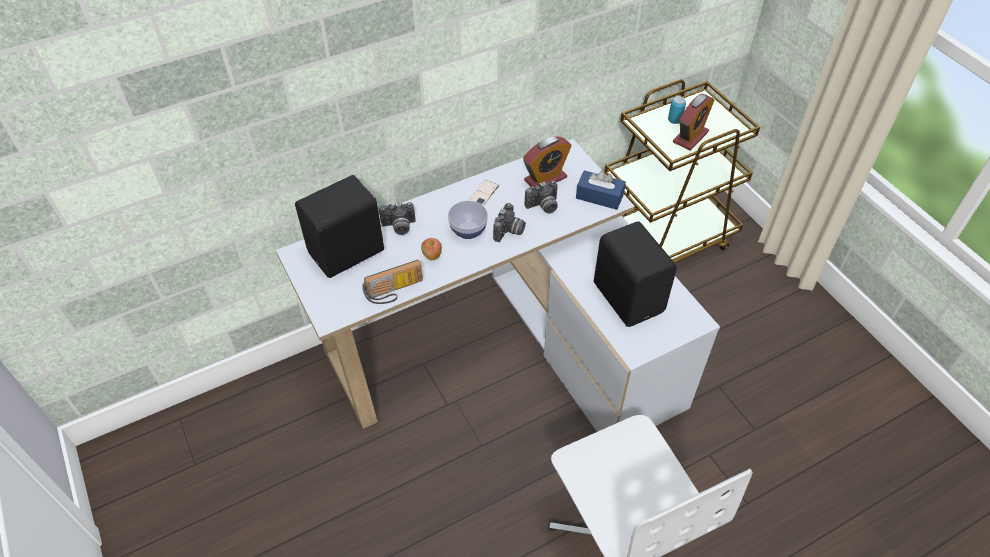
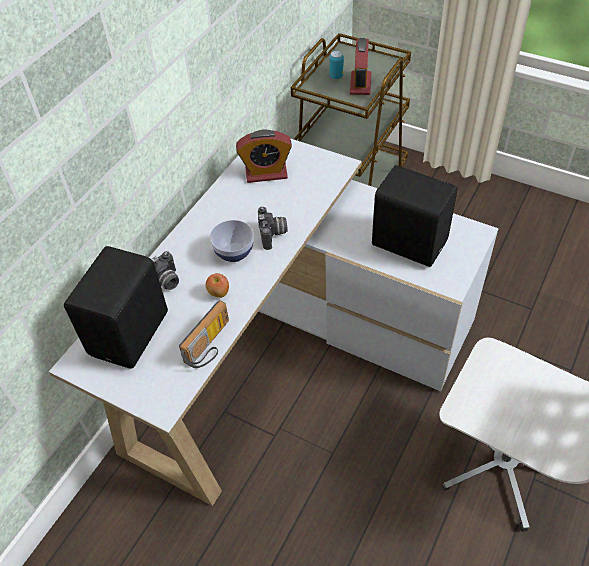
camera: 30 degrees left, 0 degrees up
(483, 194) = (220, 213): phone -> none
(543, 206) = (284, 198): camera -> none
(545, 179) = (266, 173): alarm clock -> alarm clock turned 60 degrees clockwise
(599, 196) = (326, 167): blue tissue box -> none

